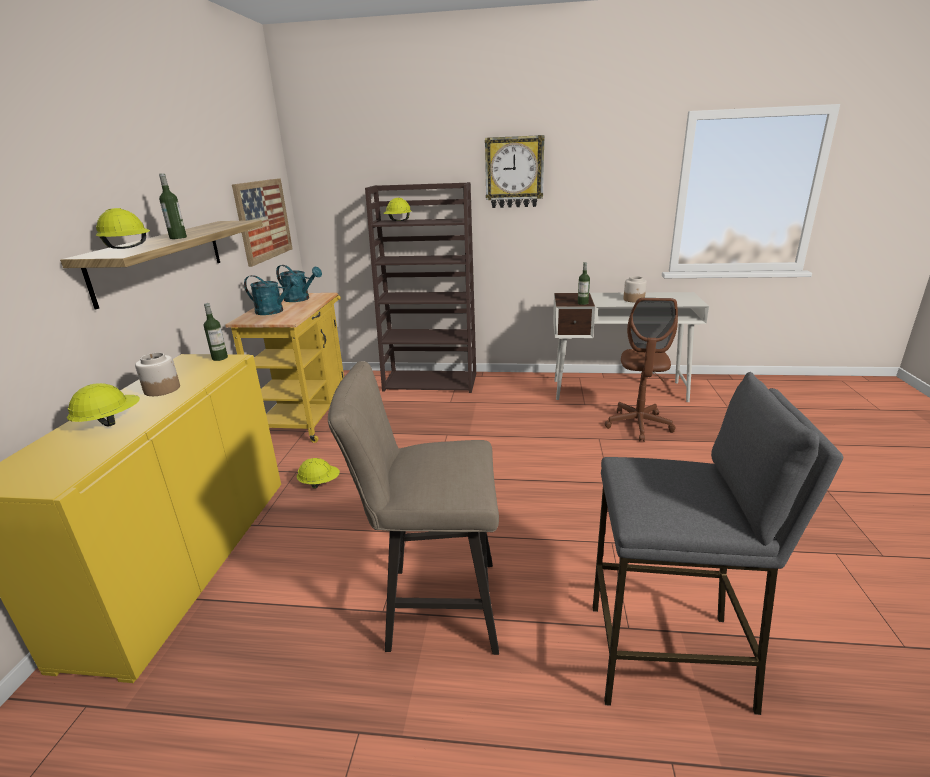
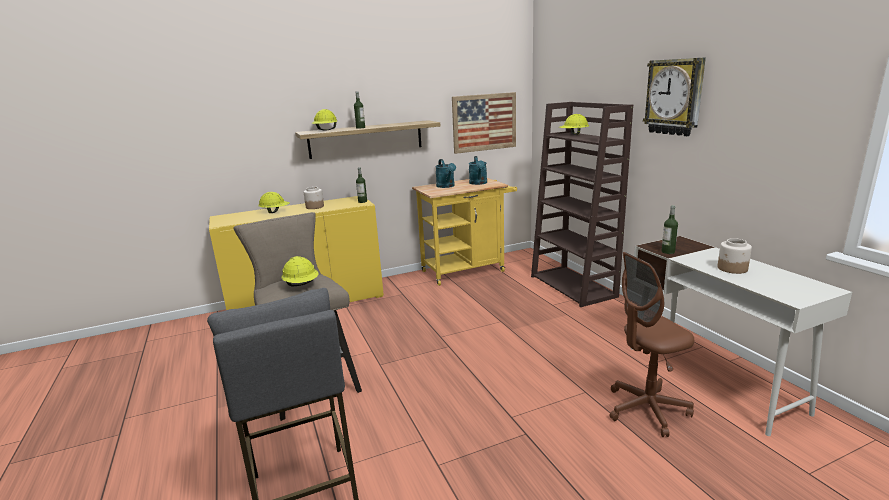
camera: 60 degrees right, 5 degrees down
(320, 483) = (397, 305): yellow hard hat -> yellow hard hat (302, 285)

